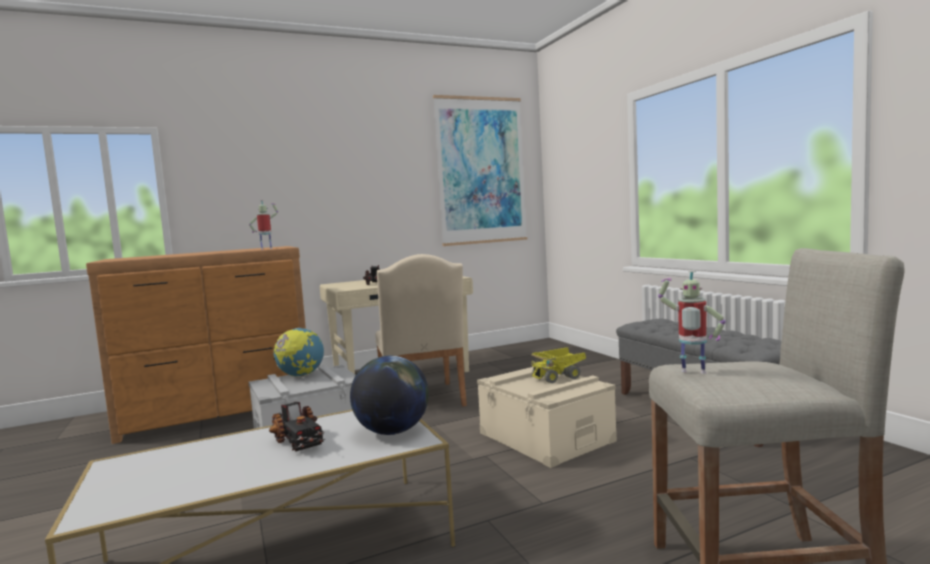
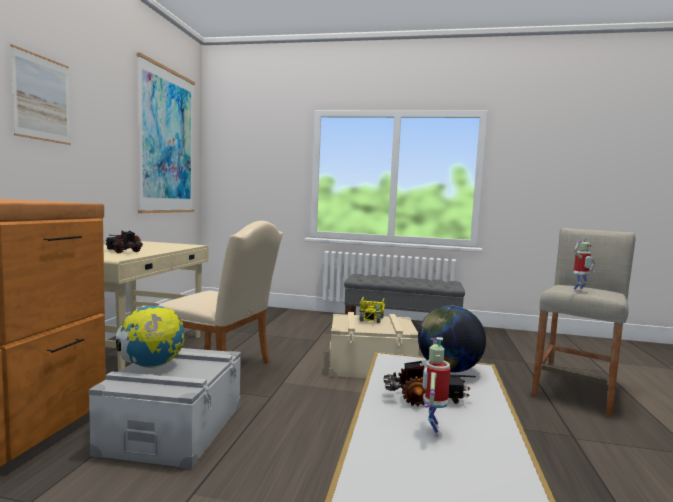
camera: 55 degrees left, 0 degrees up
(267, 249) = (56, 202): toy robot -> toy robot (432, 430)
(332, 165) = (42, 98): none -> picture

